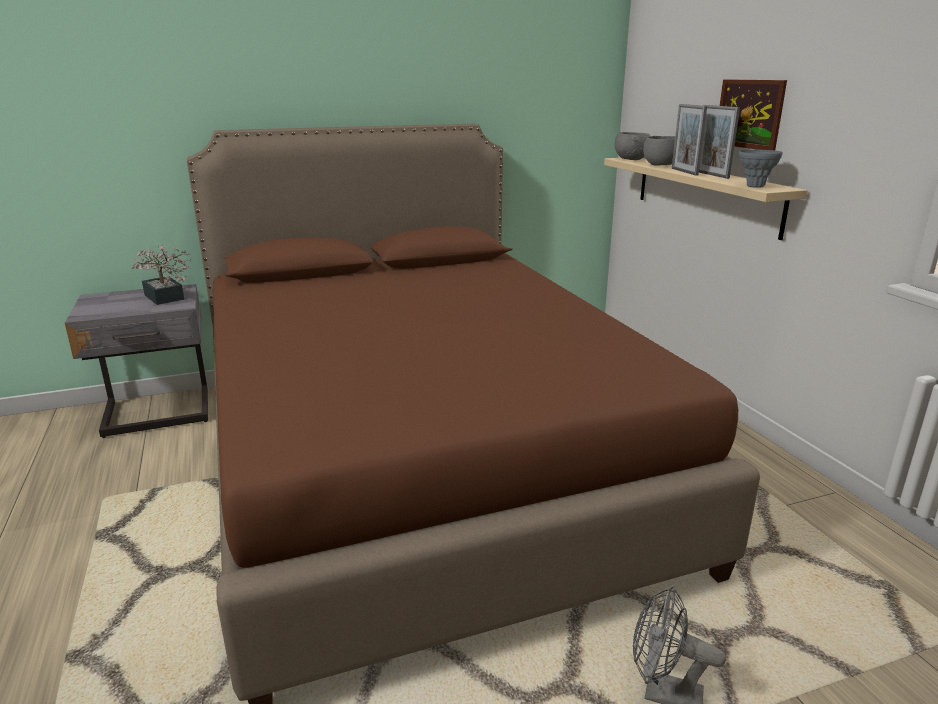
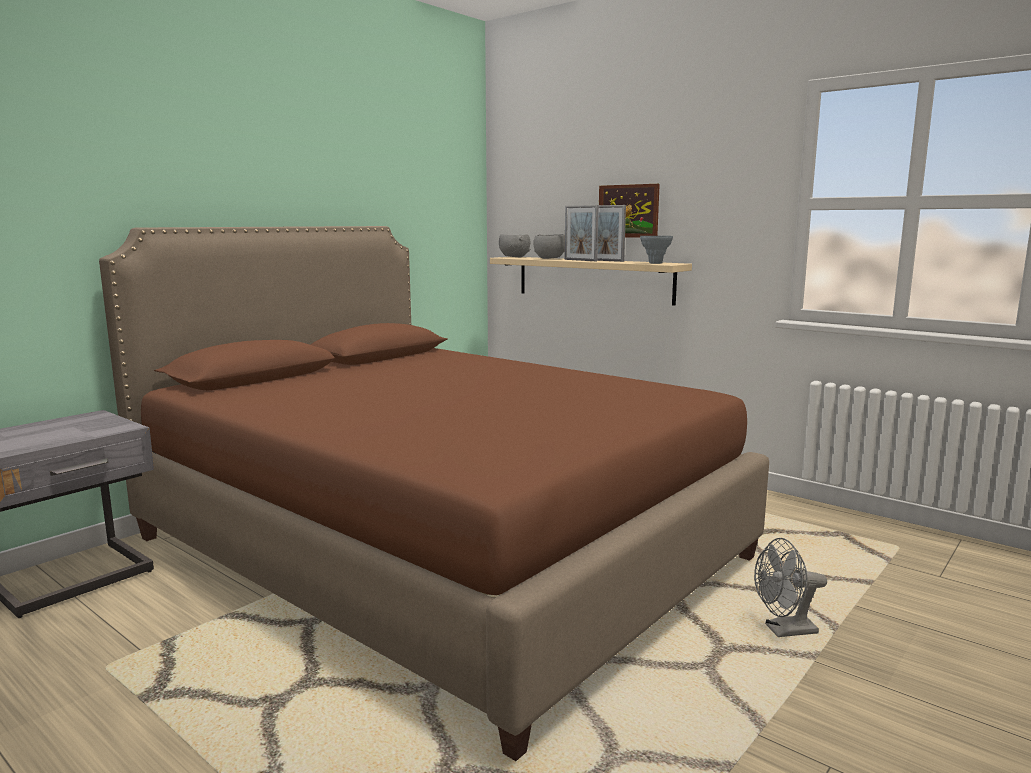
camera: 30 degrees left, 10 degrees down
(165, 298) = (89, 425): potted plant -> none

